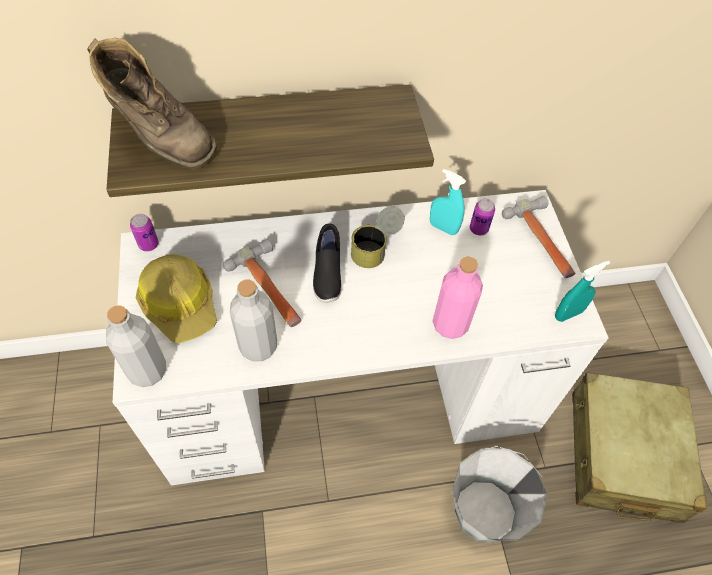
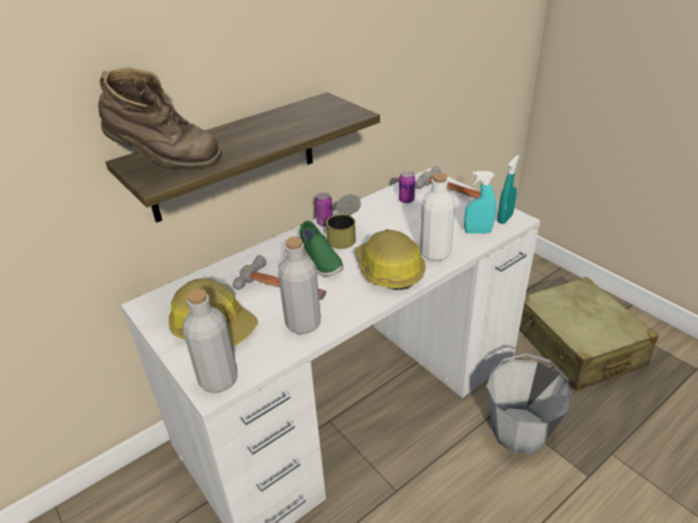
camera: 25 degrees left, 20 degrees down
(148, 244) = (153, 301): can -> can (325, 223)
(327, 273) = (320, 261): black shoe -> green shoe
(385, 321) = (388, 270): none -> hard hat
(443, 228) = (382, 208): turquoise spray bottle -> turquoise spray bottle (477, 232)
(450, 324) = (435, 253): pink bottle -> white bottle

